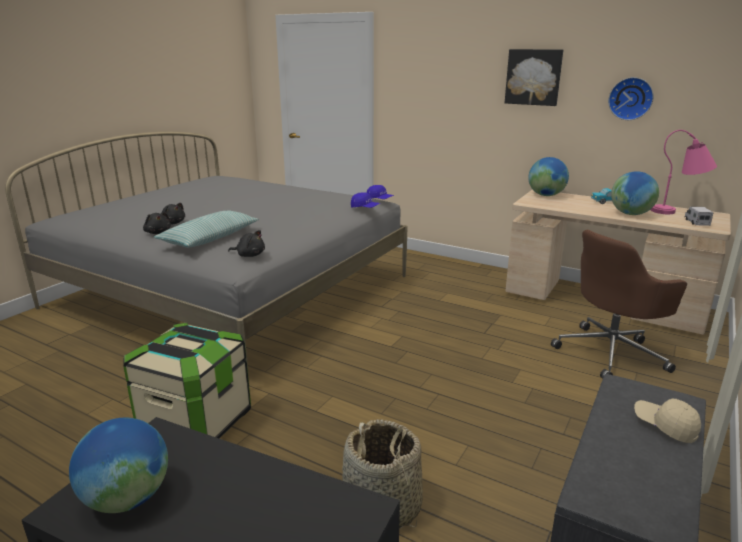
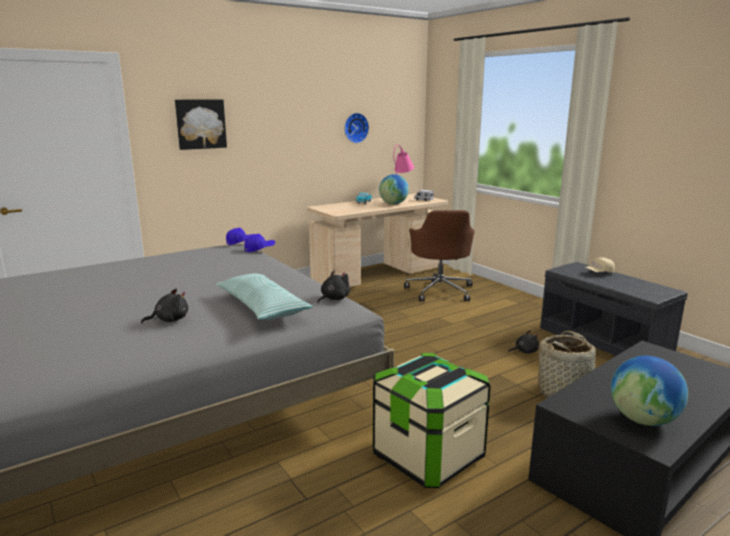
camera: 65 degrees left, 5 degrees down
(158, 232) = (196, 329): black plush toy -> black plush toy (524, 351)
(533, 77) = (291, 116): picture -> picture (200, 124)
(546, 195) = (327, 207): globe -> none

